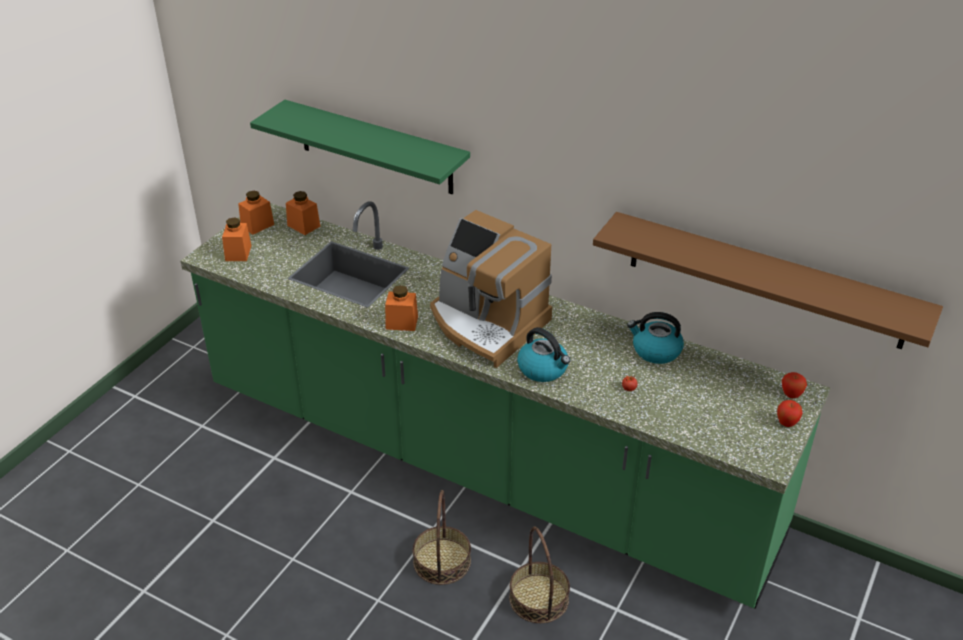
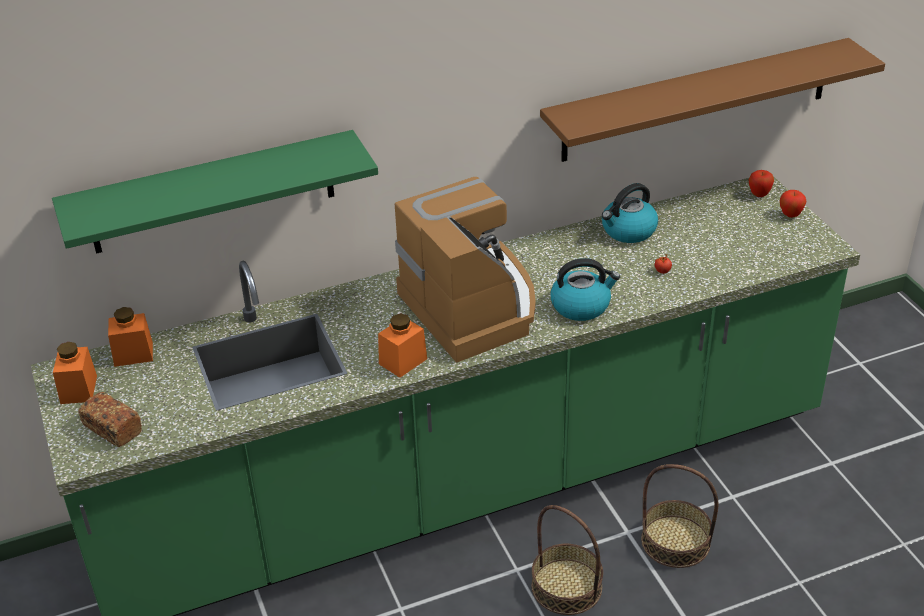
camera: 50 degrees left, 0 degrees up
(238, 253) = (112, 428): orange jar -> bread
(487, 323) = (473, 307): coffee machine -> coffee machine turned 105 degrees counterclockwise

